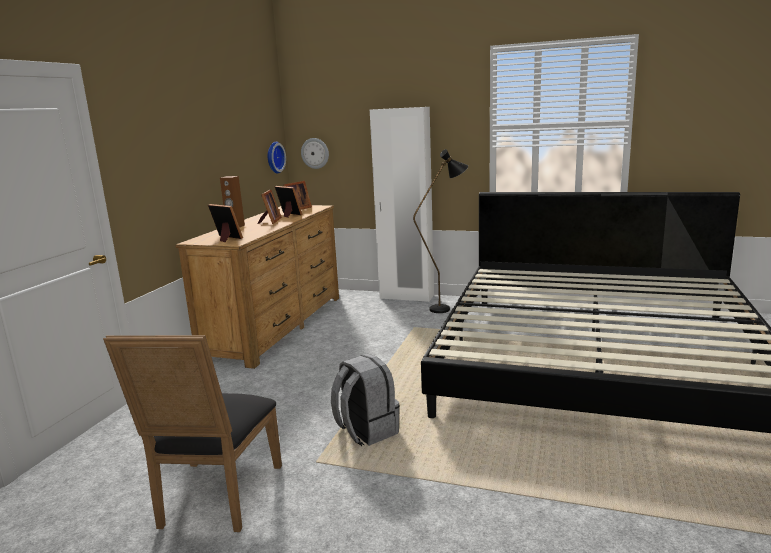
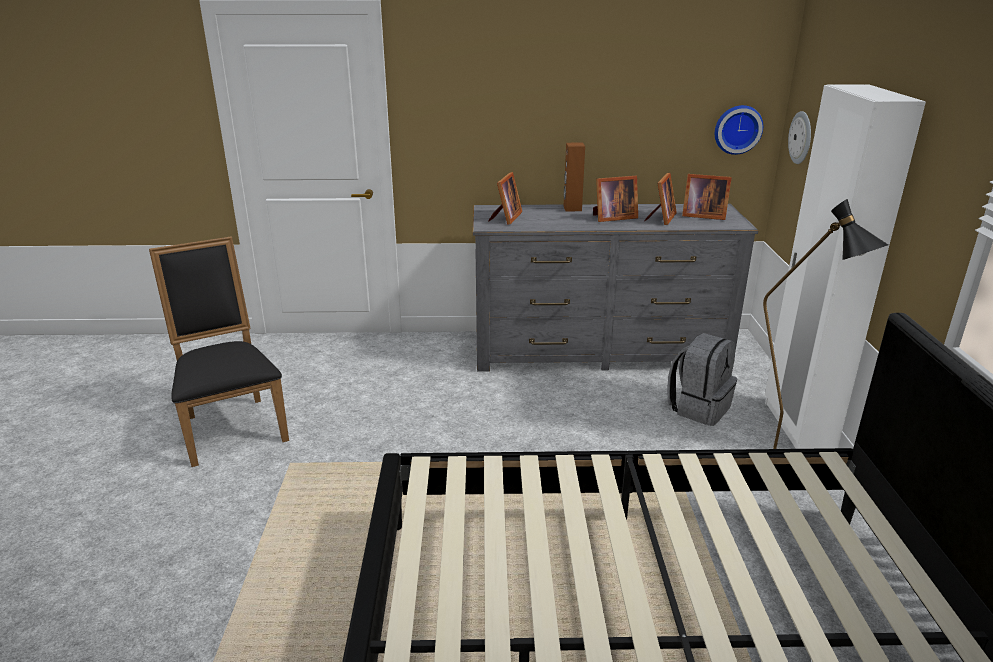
camera: 70 degrees right, 10 degrees up
(215, 499) = (231, 426): black chair -> black chair turned 75 degrees clockwise
(277, 326) = (599, 351): brown dresser -> grey dresser
(366, 431) = (354, 482): grey backpack -> grey backpack (699, 408)

